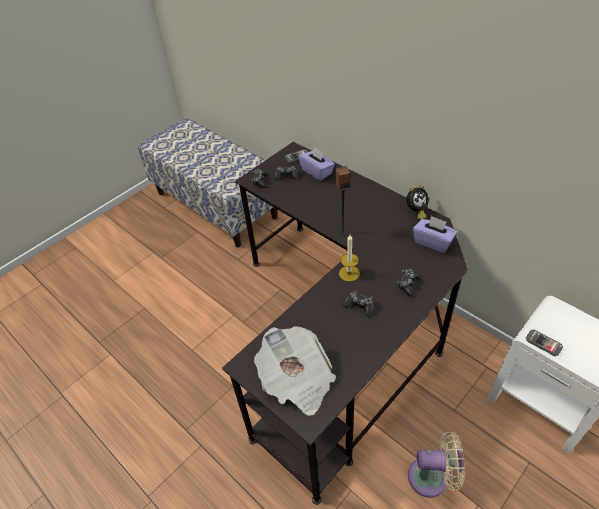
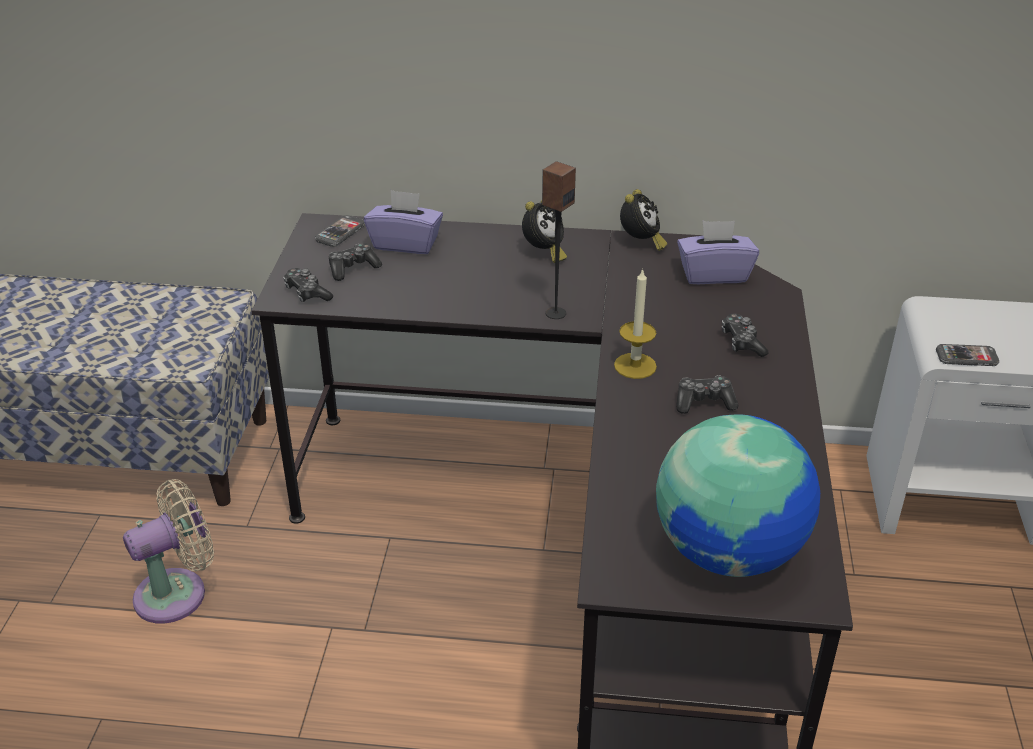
camera: 40 degrees left, 10 degrees down
(297, 380) = (729, 551): newspaper -> globe
(367, 199) = (543, 253): none -> alarm clock
(432, 477) = (914, 688): beige fan -> beige fan (178, 593)

